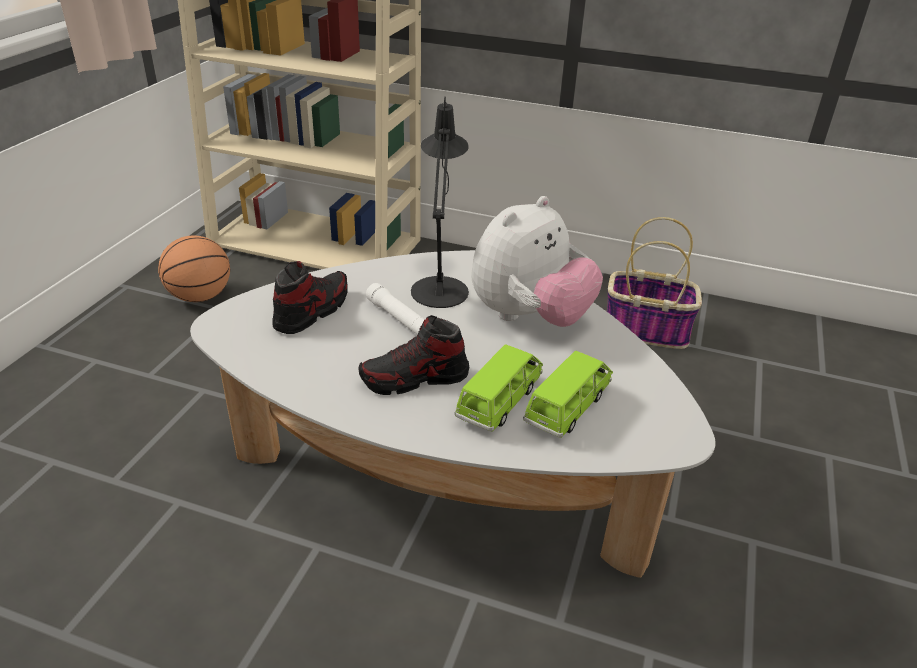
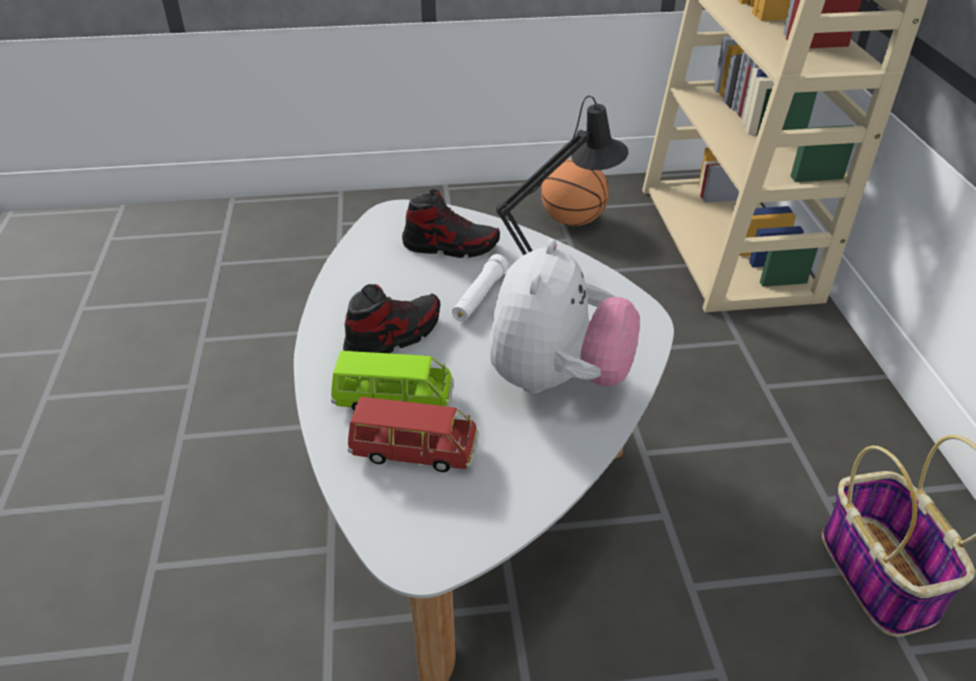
camera: 65 degrees right, 5 degrees up
(415, 379) = (393, 337): shoe -> shoe turned 90 degrees clockwise
(529, 317) = (557, 379): plush toy -> plush toy turned 90 degrees counterclockwise
(567, 408) = (414, 451): green toy car -> red toy car

